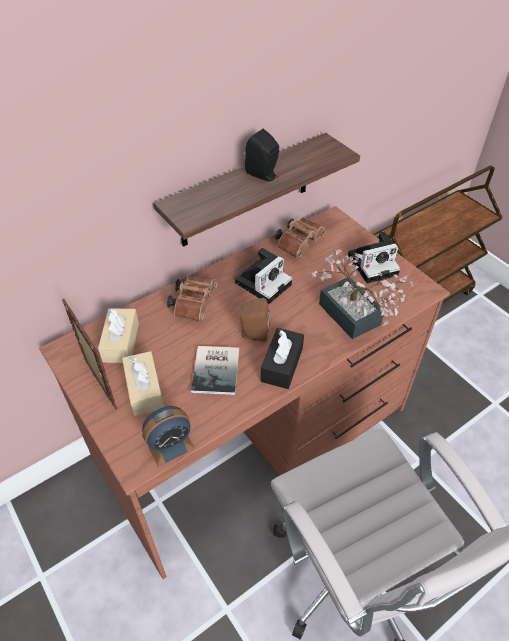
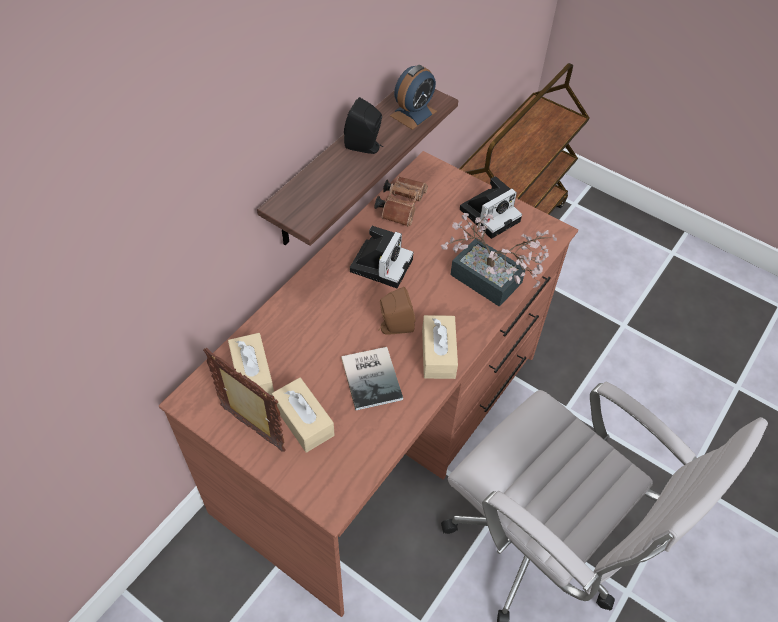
camera: 20 degrees left, 5 degrees up
(170, 445) = (358, 472): alarm clock -> alarm clock (413, 113)
(194, 302) = (314, 306): brown binoculars -> none
(282, 364) = (438, 353): black tissue box -> beige tissue box

